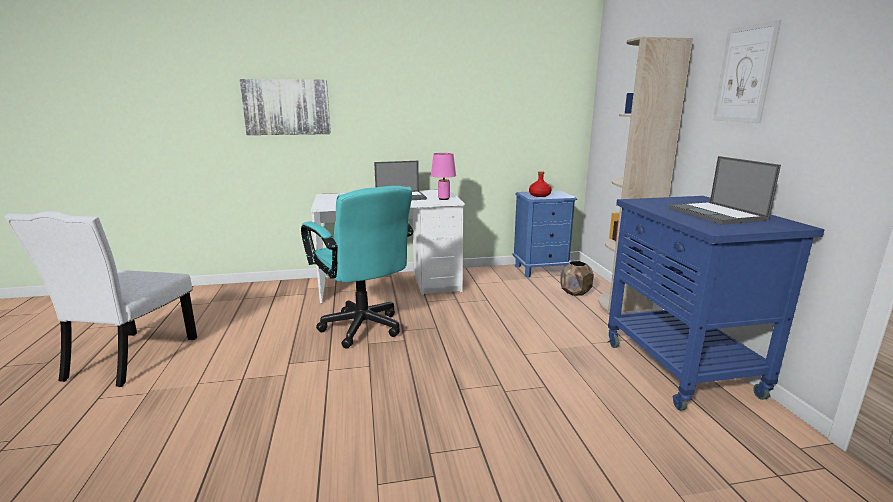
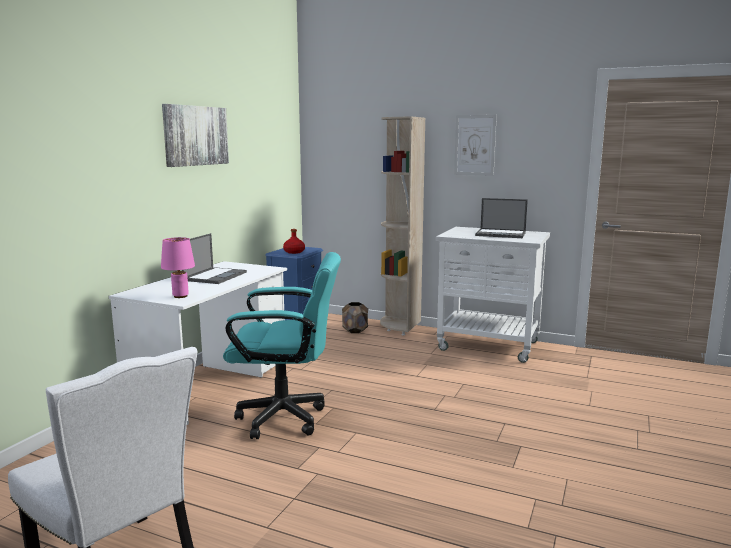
camera: 55 degrees left, 5 degrees down
(287, 107) = (67, 183): picture -> picture (195, 135)
(443, 199) = (258, 268): pink table lamp -> pink table lamp (181, 296)
(680, 371) = (489, 346): blue cart -> white cart

